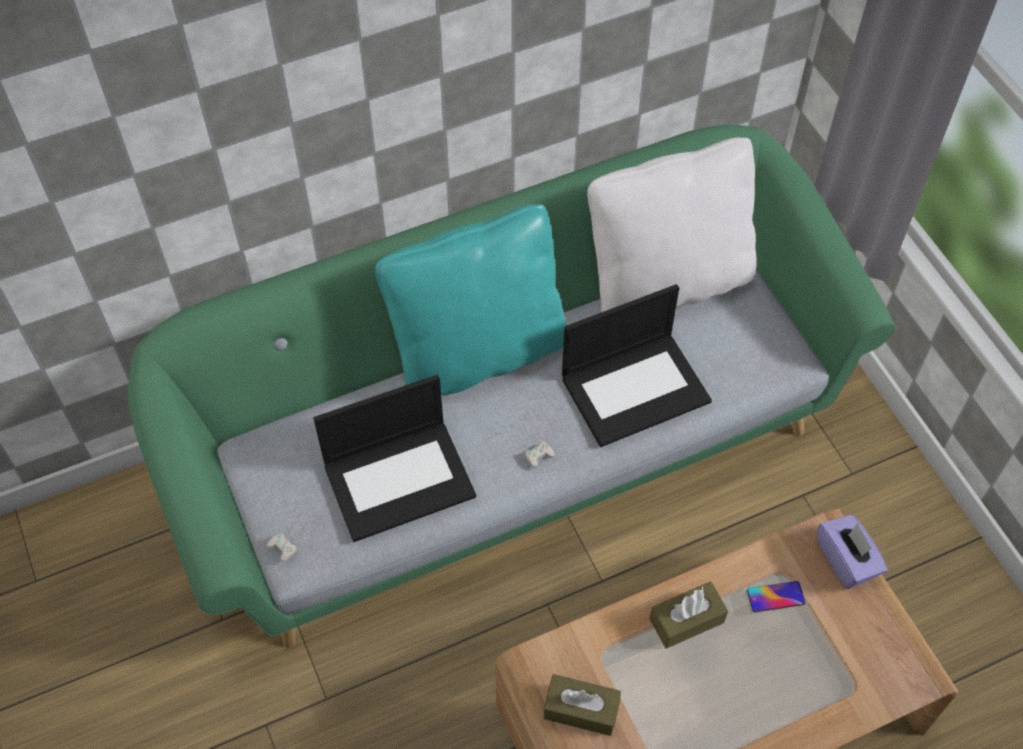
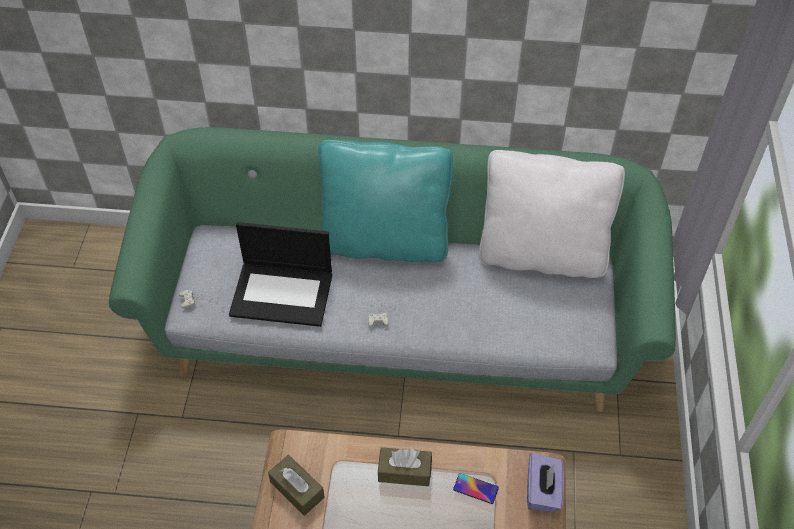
camera: 30 degrees right, 5 degrees down
(636, 388) = (471, 309): laptop -> none

